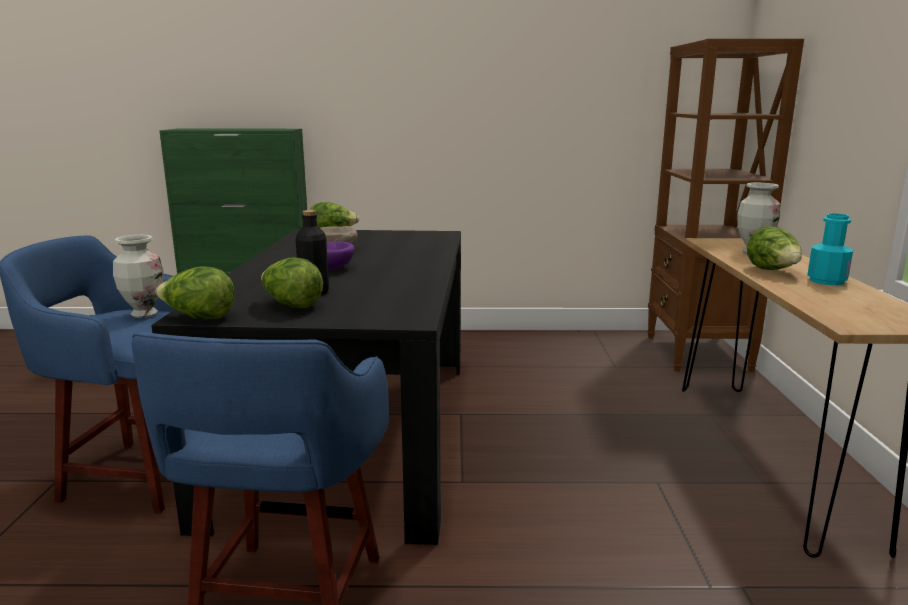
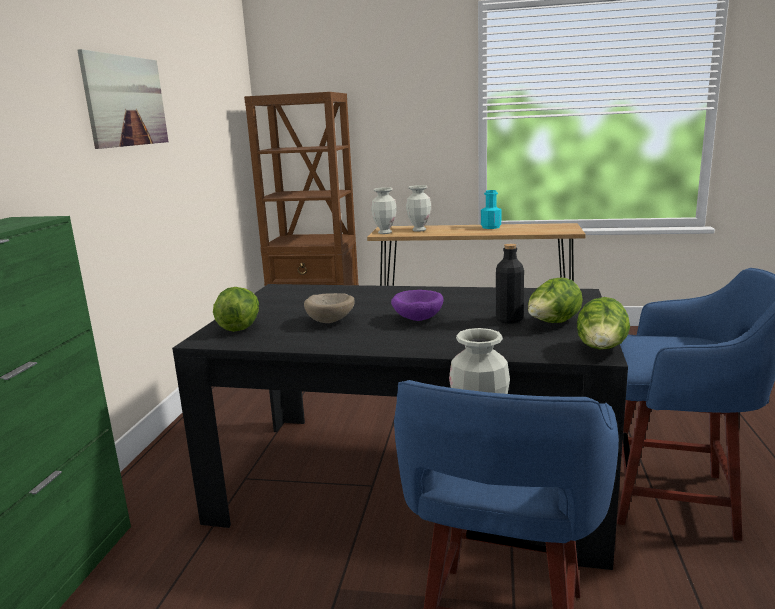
camera: 80 degrees left, 0 degrees up
(459, 56) = (126, 101): none -> picture
(717, 241) = (384, 233): none -> vase
(772, 271) = (468, 231): lettuce -> none

